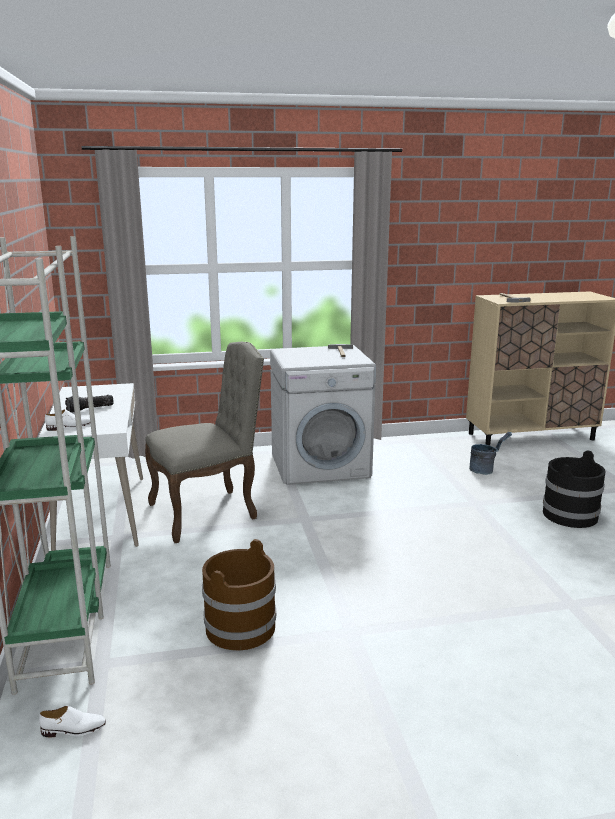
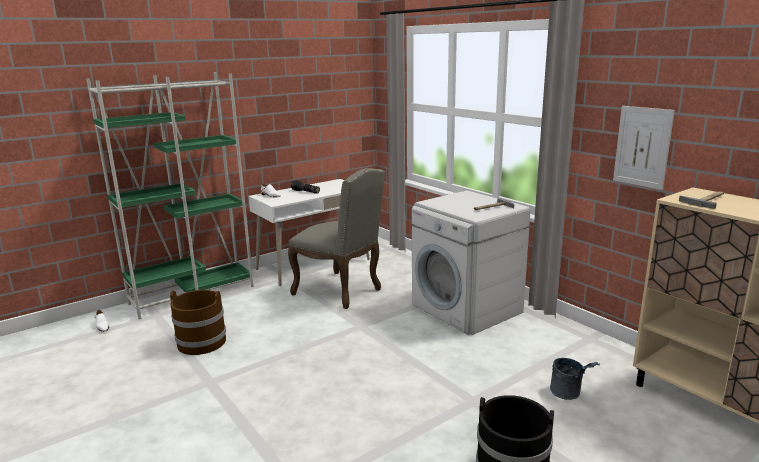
camera: 65 degrees right, 0 degrees up
(434, 272) = (642, 147): none -> picture

